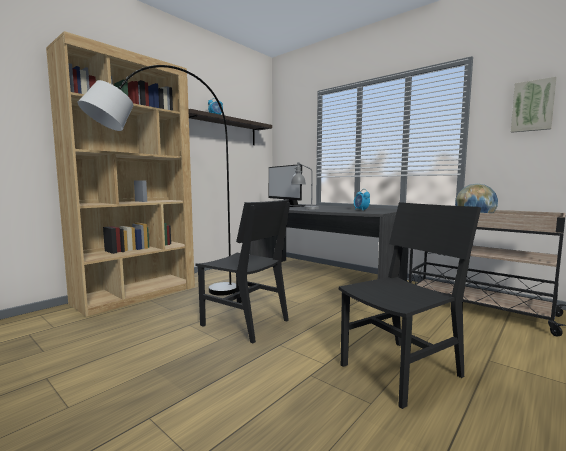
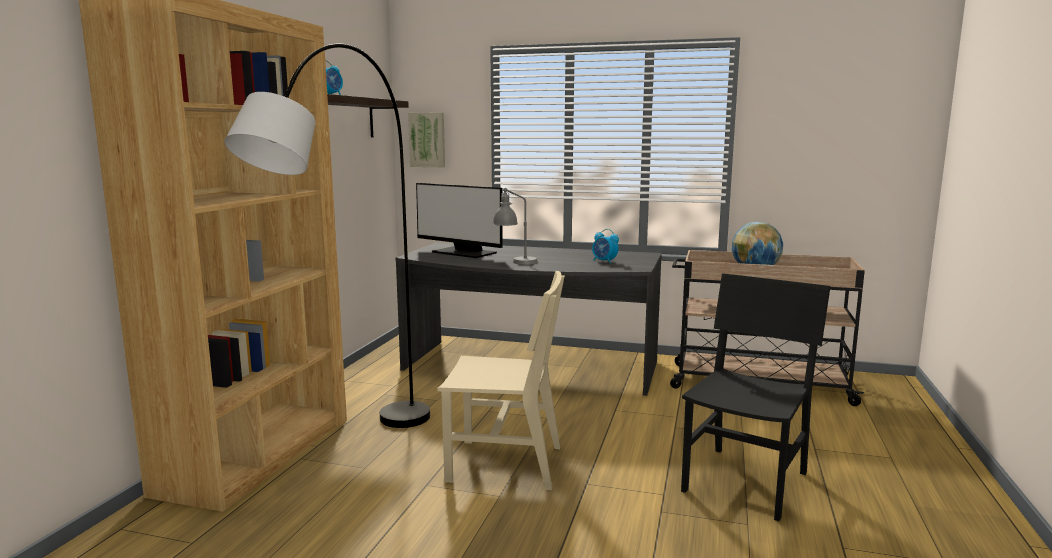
camera: 25 degrees left, 5 degrees up
(245, 323) = (505, 464): black chair -> beige chair
(532, 106) = (812, 117): picture -> picture (427, 140)

